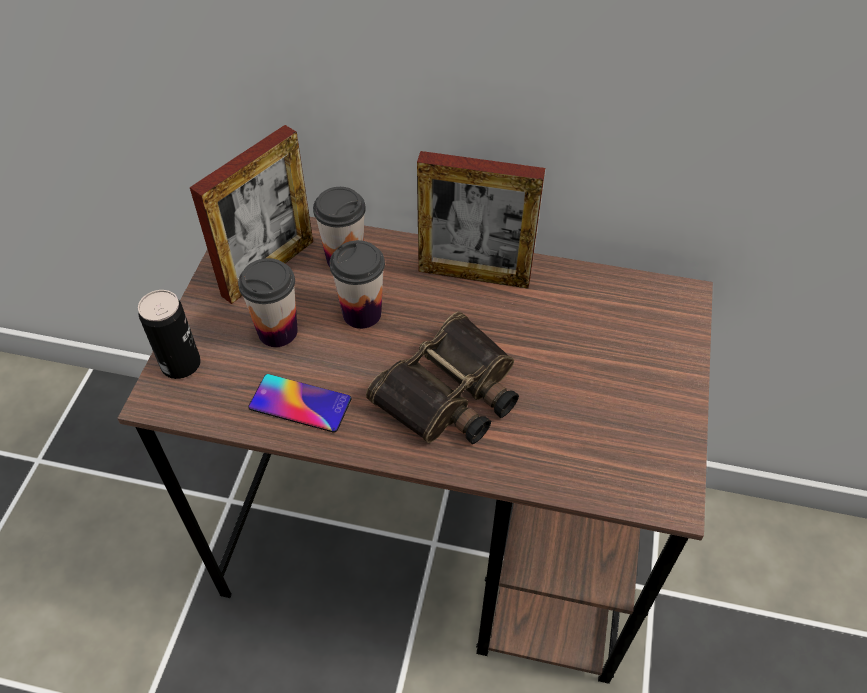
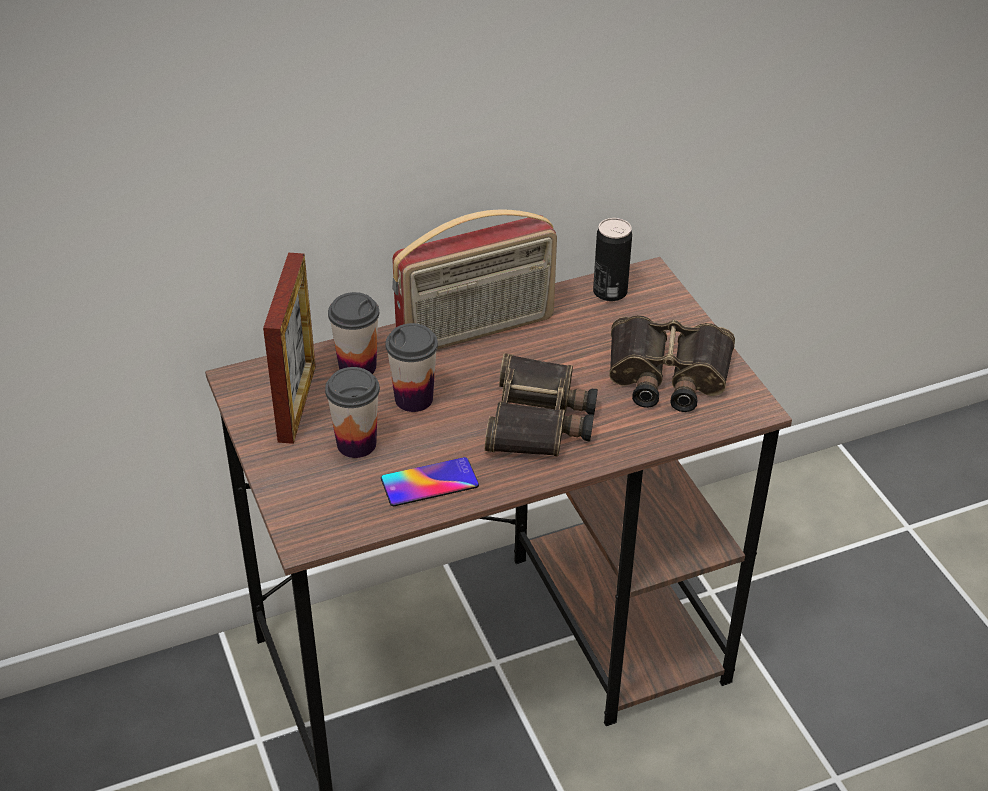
camera: 35 degrees left, 10 degrees down
(181, 364) = (298, 505): can -> can (610, 292)
(474, 274) = (476, 330): picture frame -> radio
(611, 413) = (667, 375): none -> binoculars

